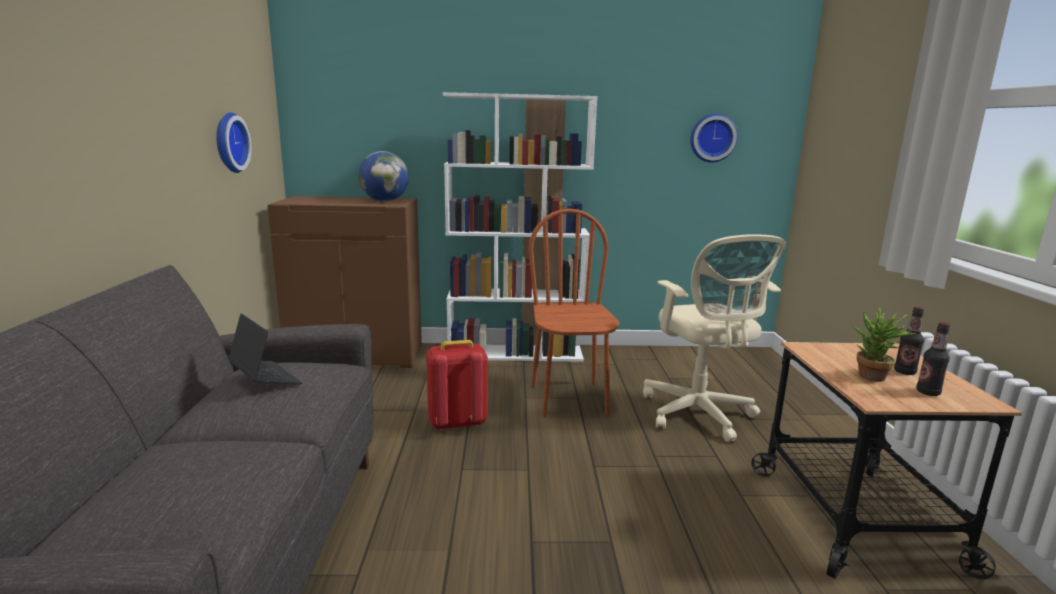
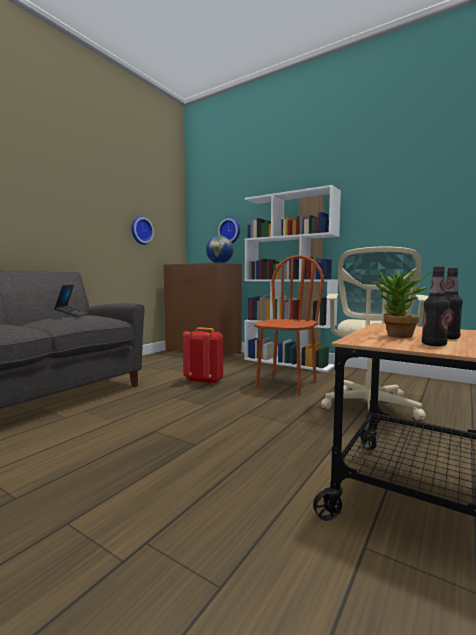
camera: 35 degrees right, 10 degrees down
(712, 138) = (439, 207): wall clock -> wall clock (230, 231)

